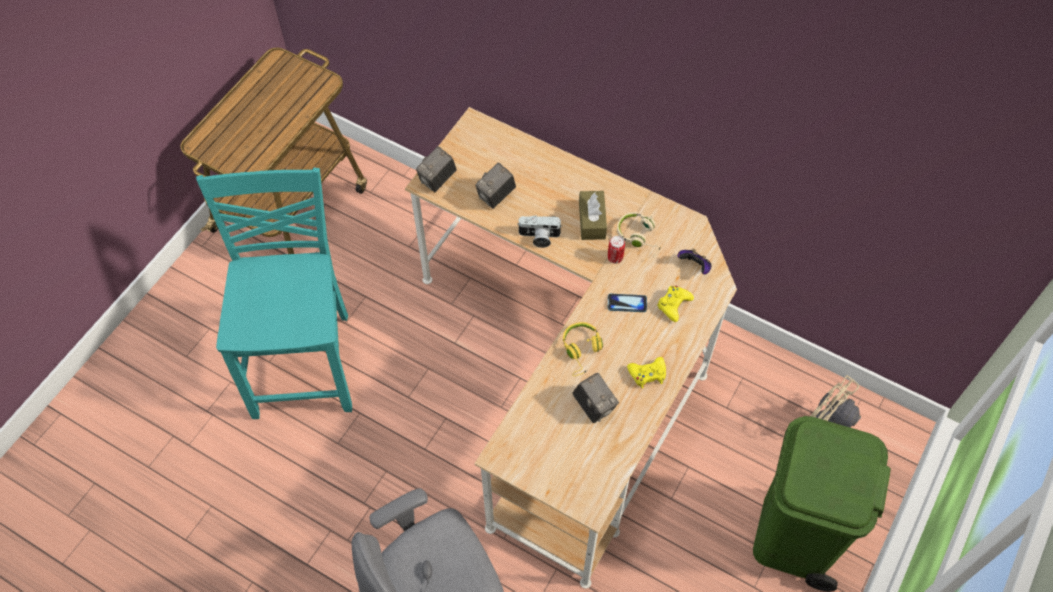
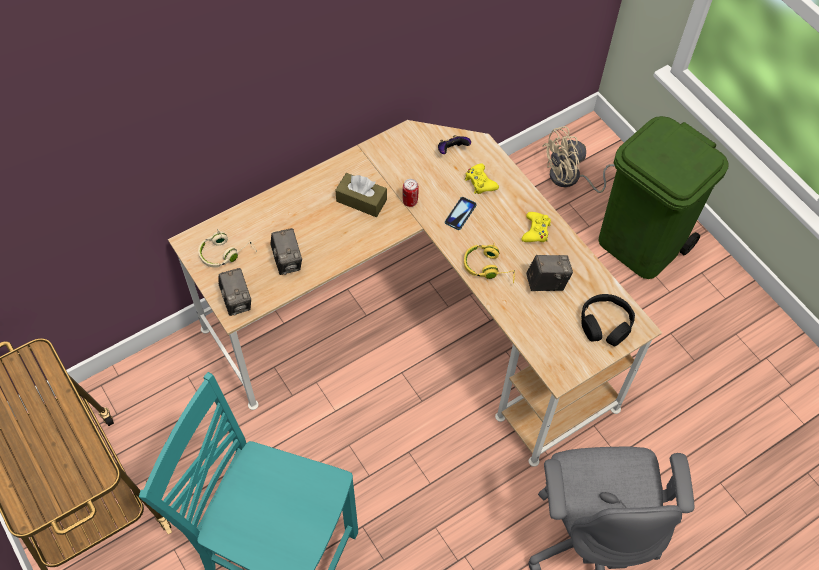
camera: 65 degrees left, 0 degrees up
(539, 237) = (354, 248): camera -> none
(577, 476) = (605, 324): none -> black headphones
(639, 237) = (399, 174): beige headphones -> beige headphones (226, 253)

